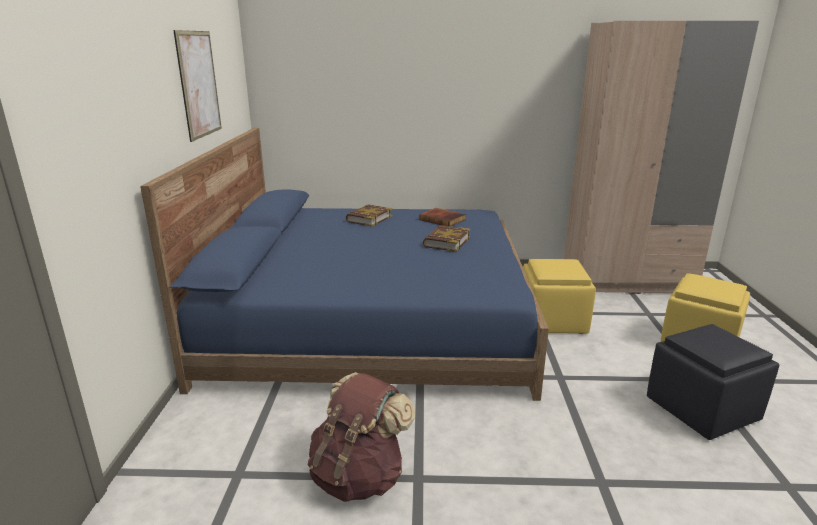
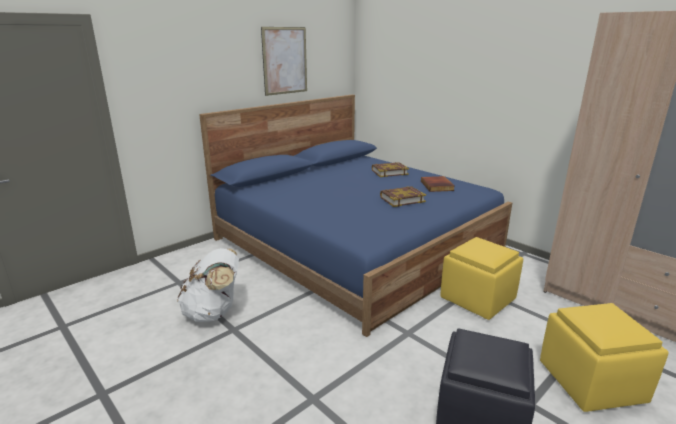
camera: 45 degrees right, 0 degrees up
(359, 476) = (214, 312): brown backpack -> white backpack

